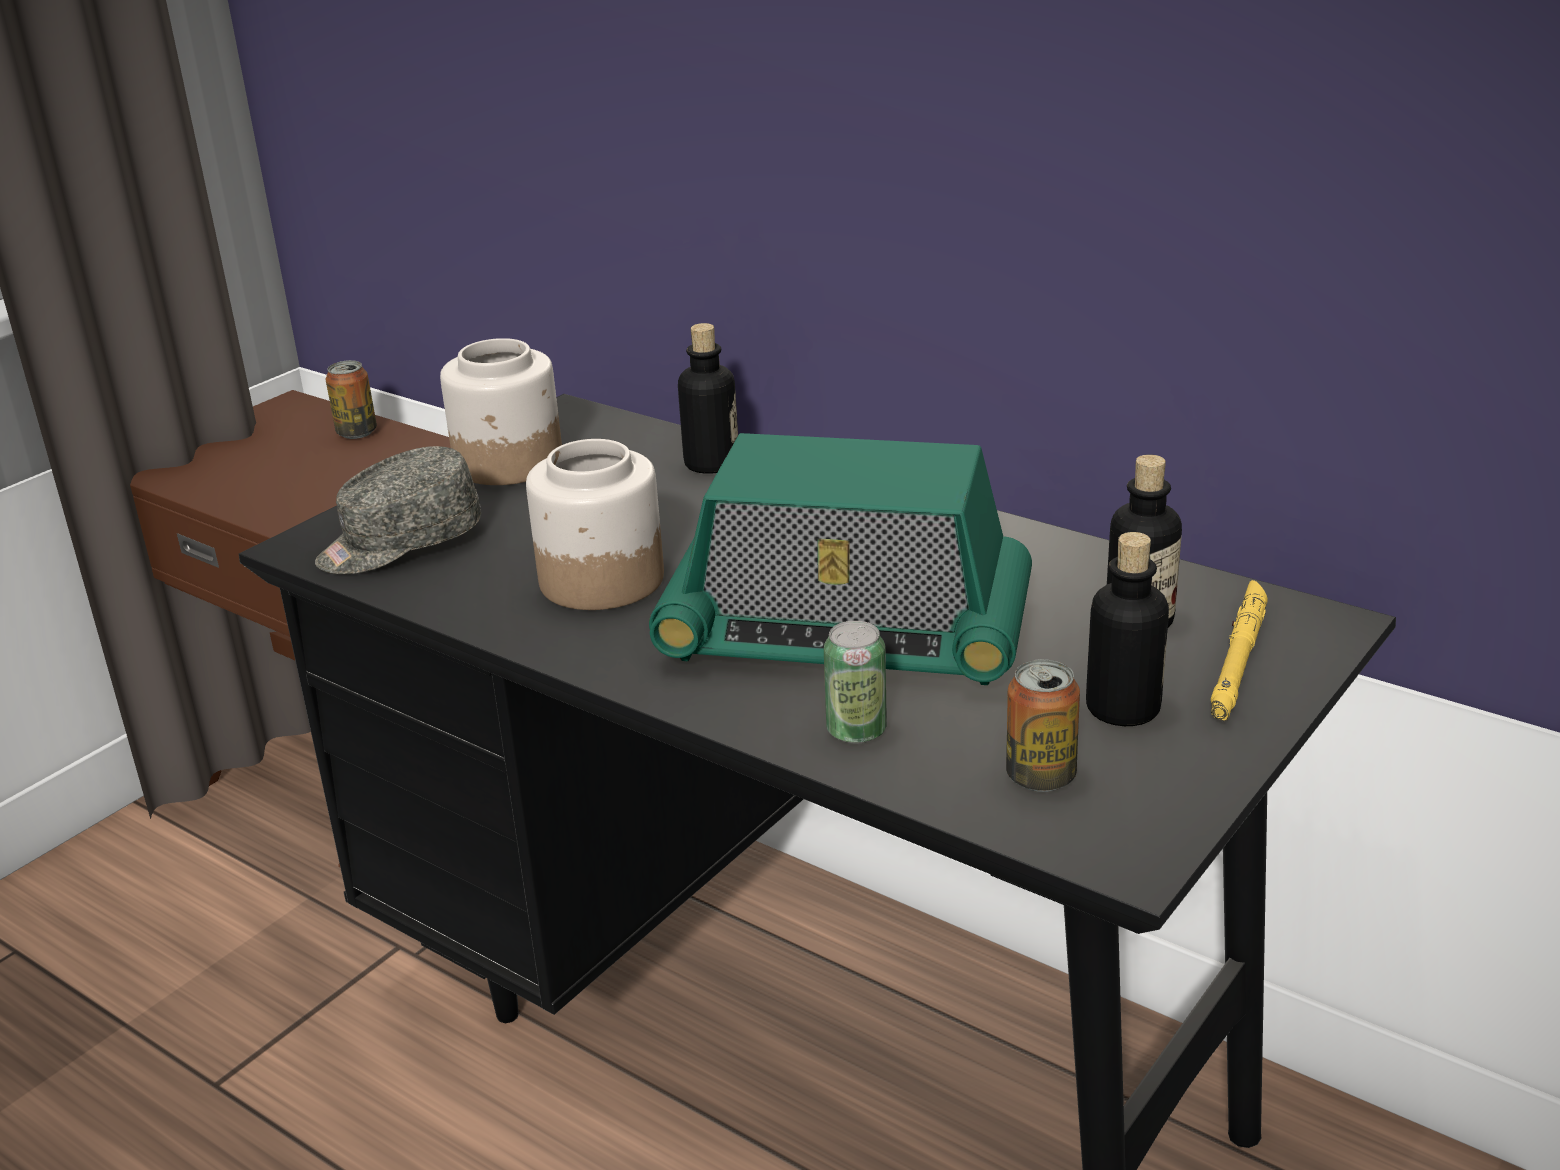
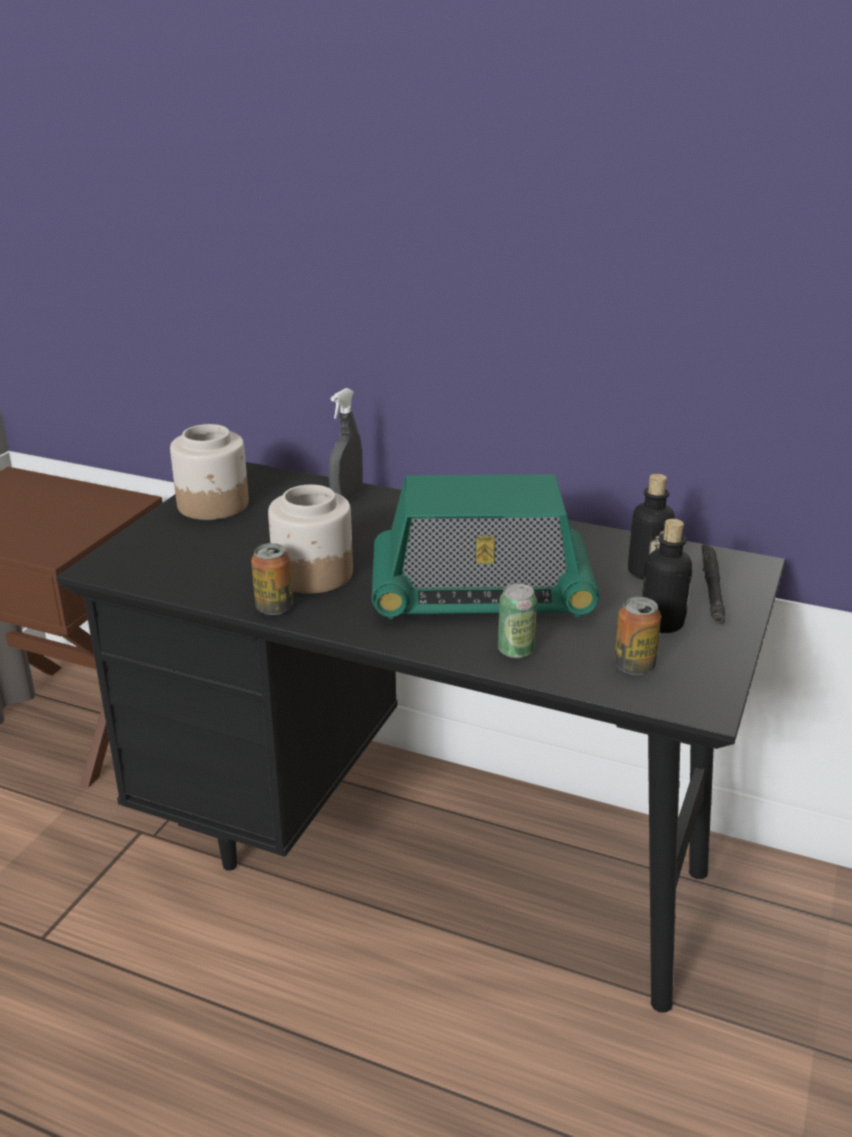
camera: 15 degrees left, 0 degrees up
(356, 433) = (69, 492): can -> can (274, 608)
(399, 544) = (166, 561): grey cap -> none
(711, 463) = (347, 497): bottle -> grey spray bottle
(1238, 658) = (711, 588): yellow flashlight -> black flashlight

